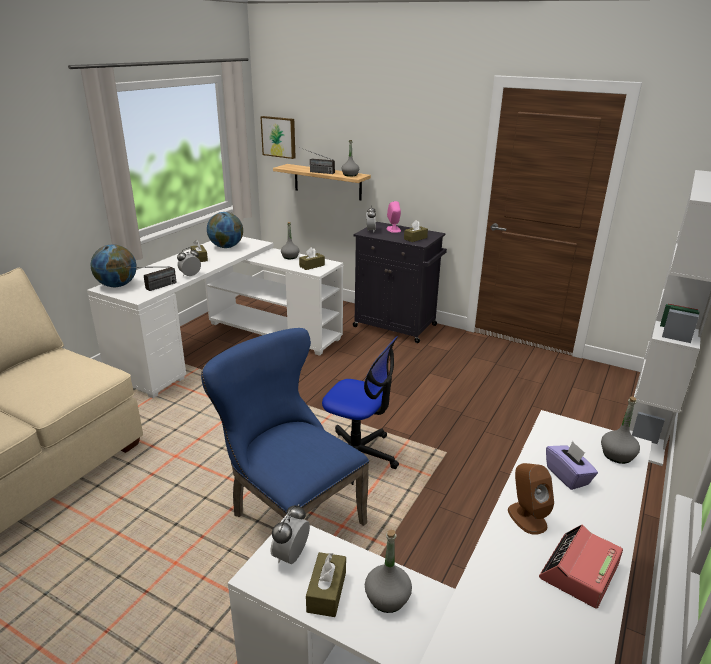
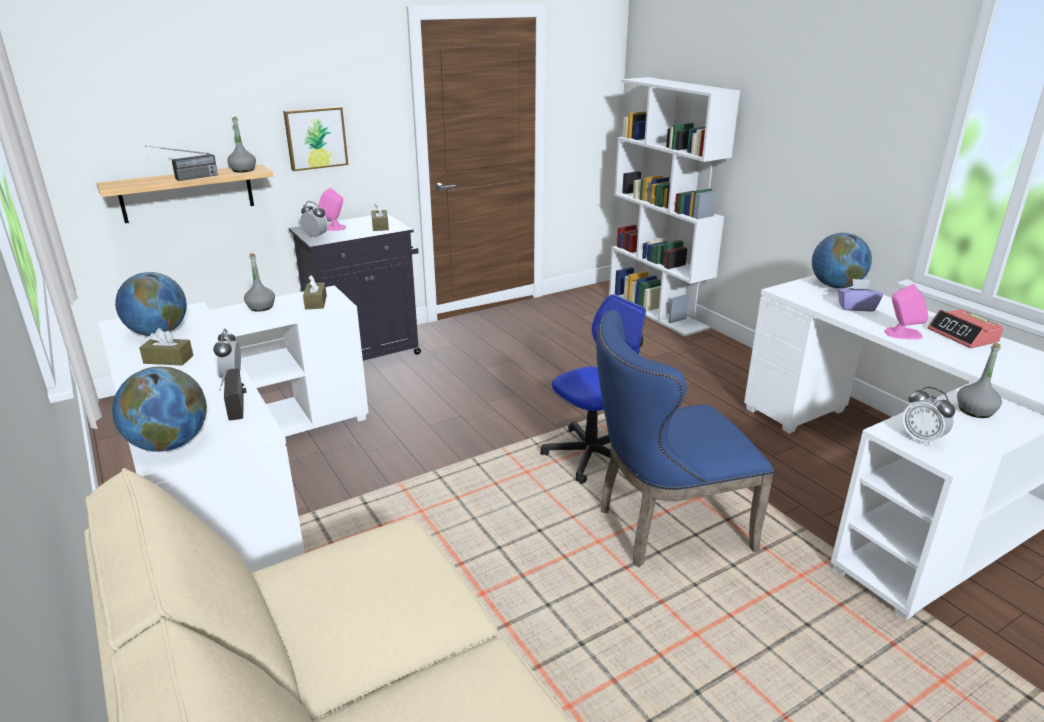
camera: 60 degrees left, 0 degrees up
(279, 137) = (67, 139): picture -> picture (315, 138)
(326, 591) = (967, 433): brown tissue box -> none
(526, 517) = (902, 334): brown speaker -> pink speaker
(617, 455) = (835, 286): grey bottle -> globe

